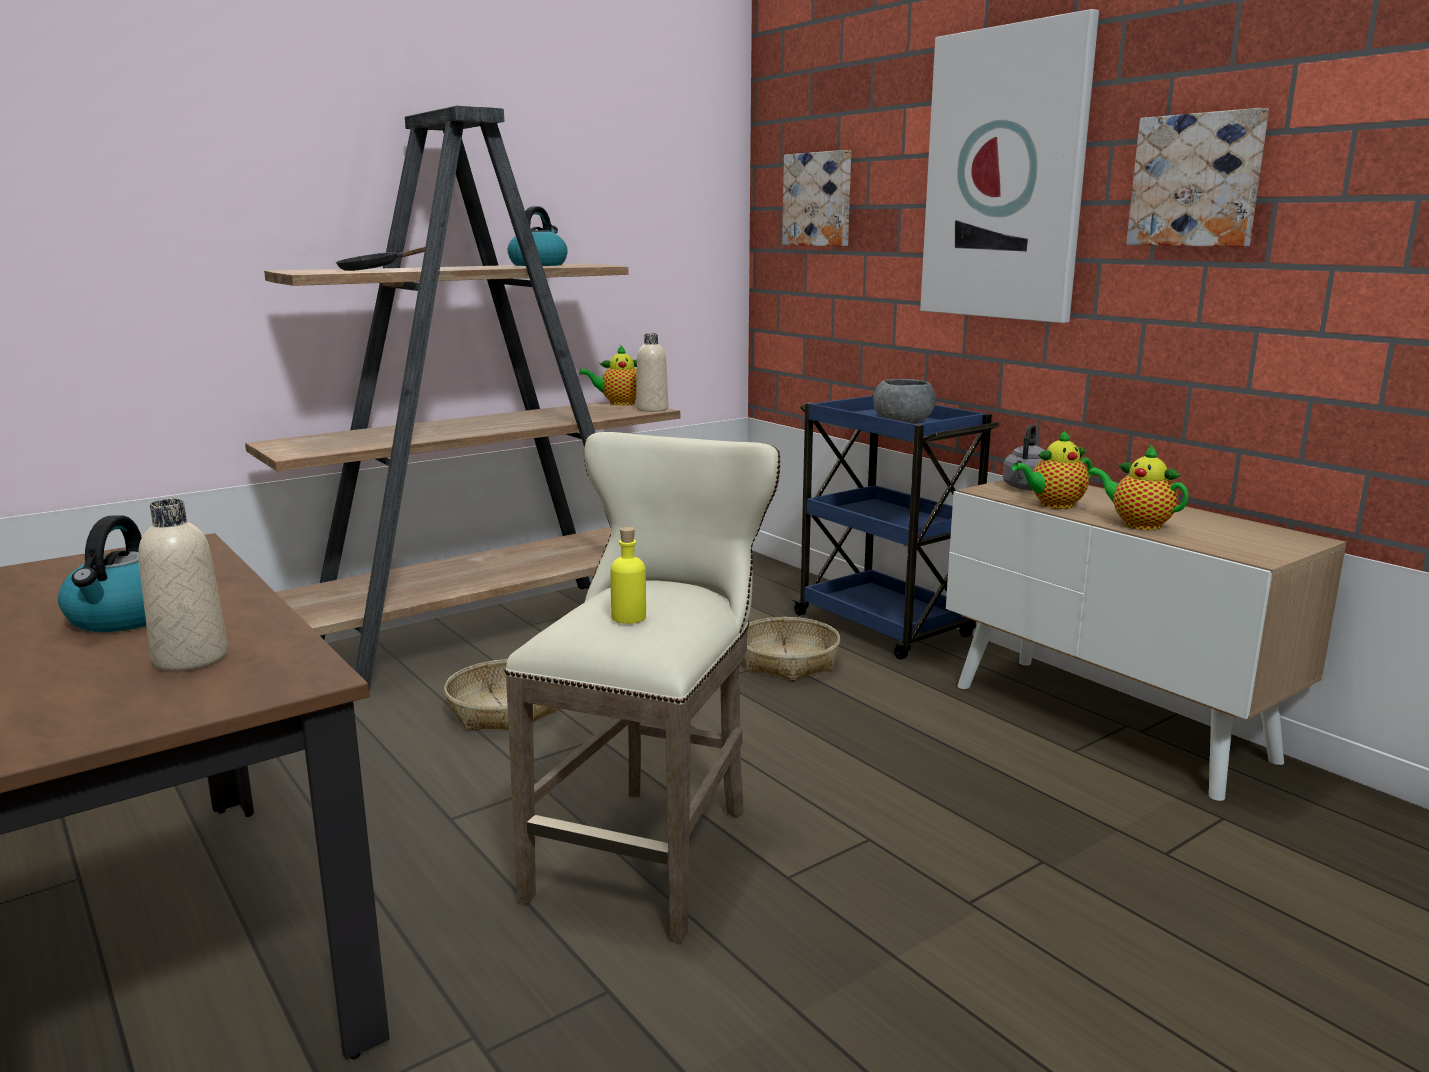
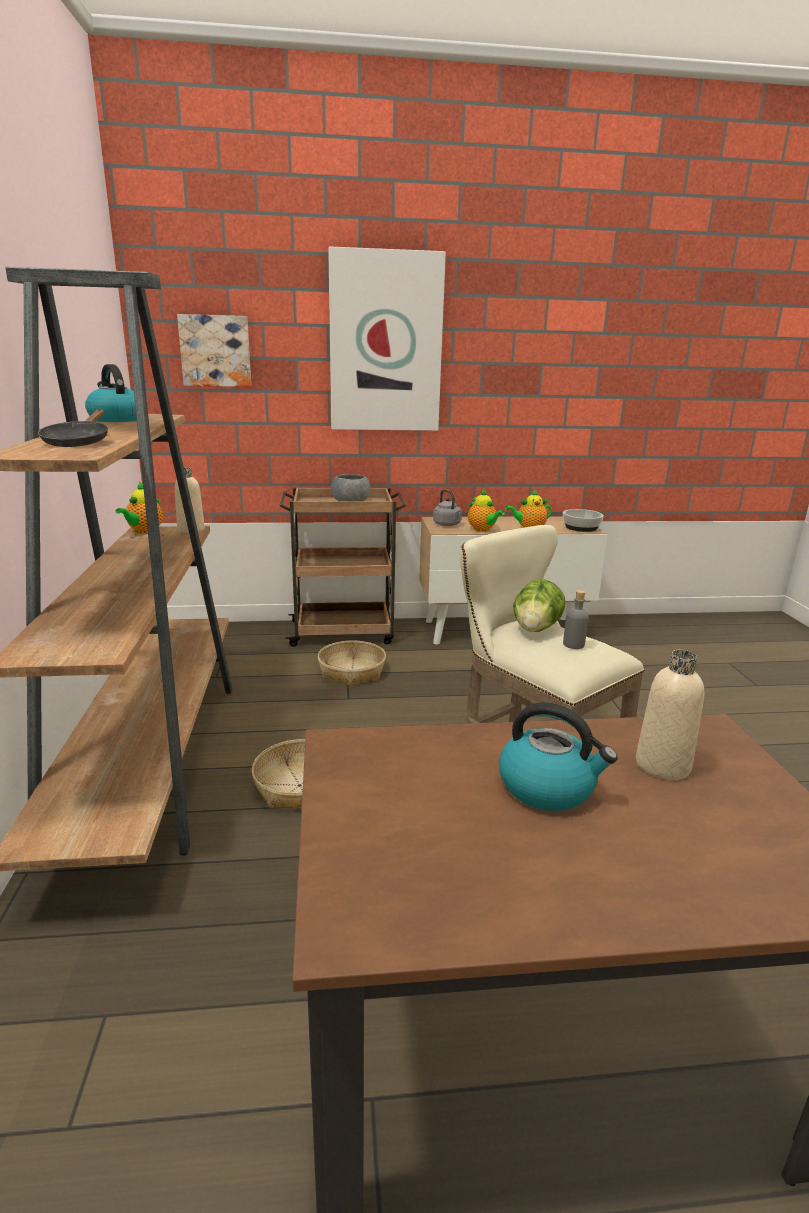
camera: 60 degrees left, 5 degrees up
(629, 617) = (573, 644): yellow bottle -> grey bottle
(662, 593) = (536, 629): none -> lettuce
(885, 627) = (344, 632): blue cart -> brown cart
(1053, 505) = (482, 529): teapot -> teapot turned 45 degrees counterclockwise
(1197, 180) = (505, 353): picture -> none
(1251, 549) = (580, 527): none -> bowl

